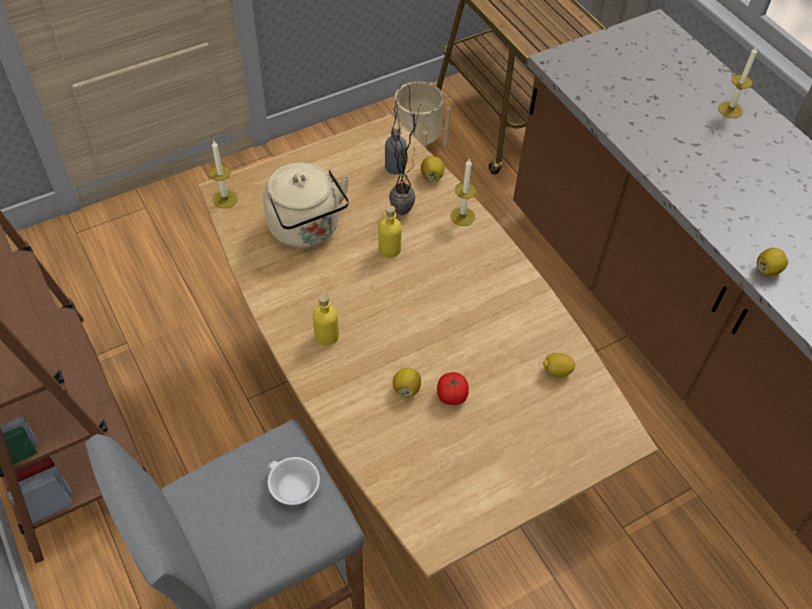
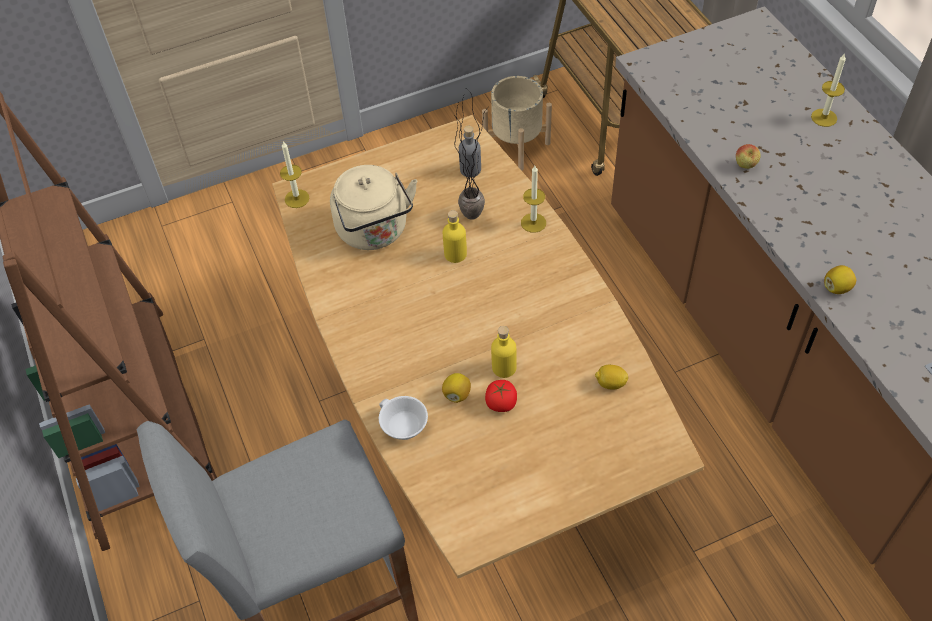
camera: 10 degrees right, 0 degrees up
(292, 490) = (336, 487): white cup -> white cup (402, 427)
(326, 336) = (383, 338): yellow bottle -> yellow bottle (504, 367)
(432, 176) = (507, 180): lemon -> none
(664, 156) = (745, 166): none -> apple

